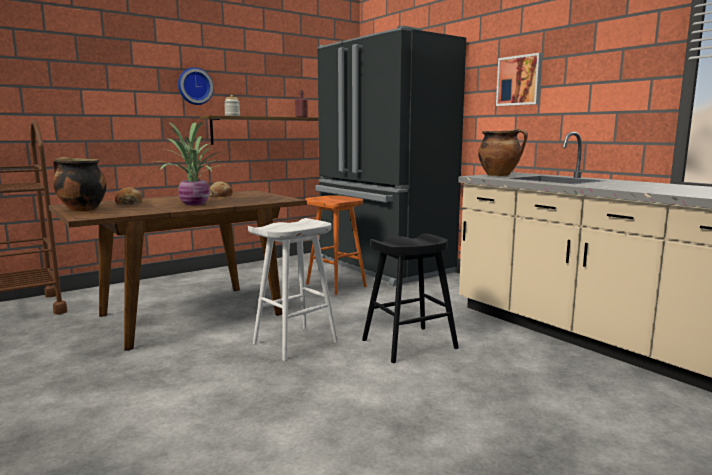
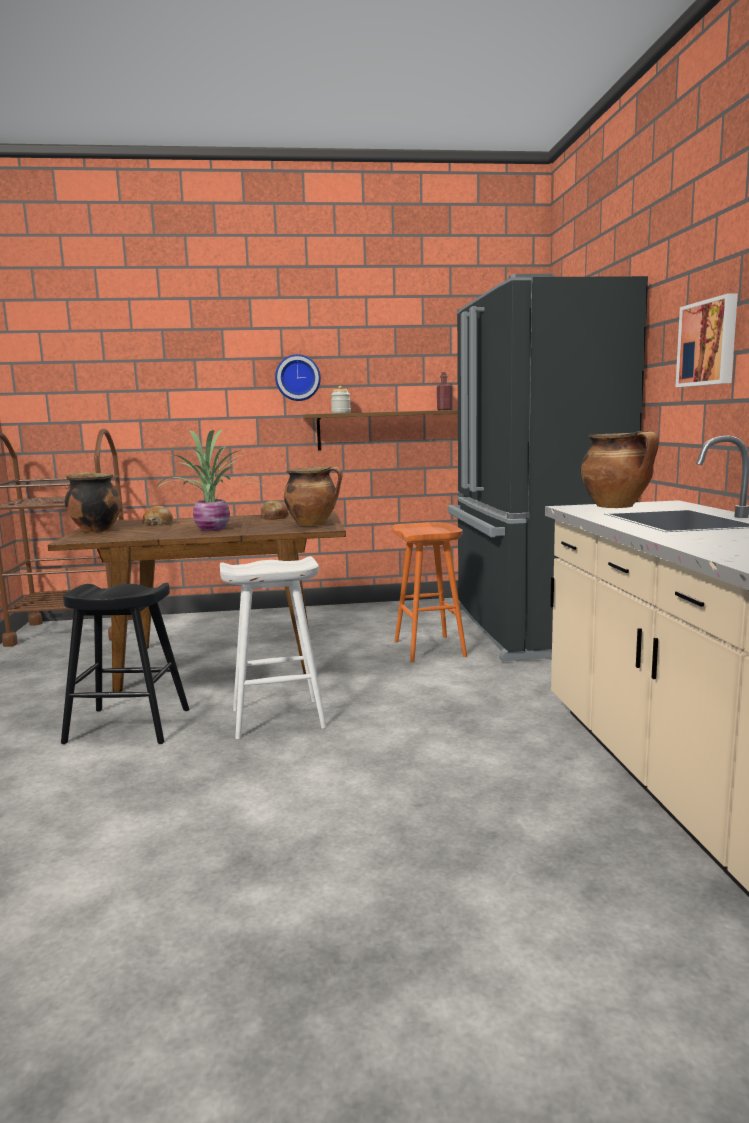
camera: 30 degrees right, 0 degrees up
(269, 198) = (313, 524): none -> cooking pot
(409, 344) = (409, 751): black stool -> black stool (128, 726)

